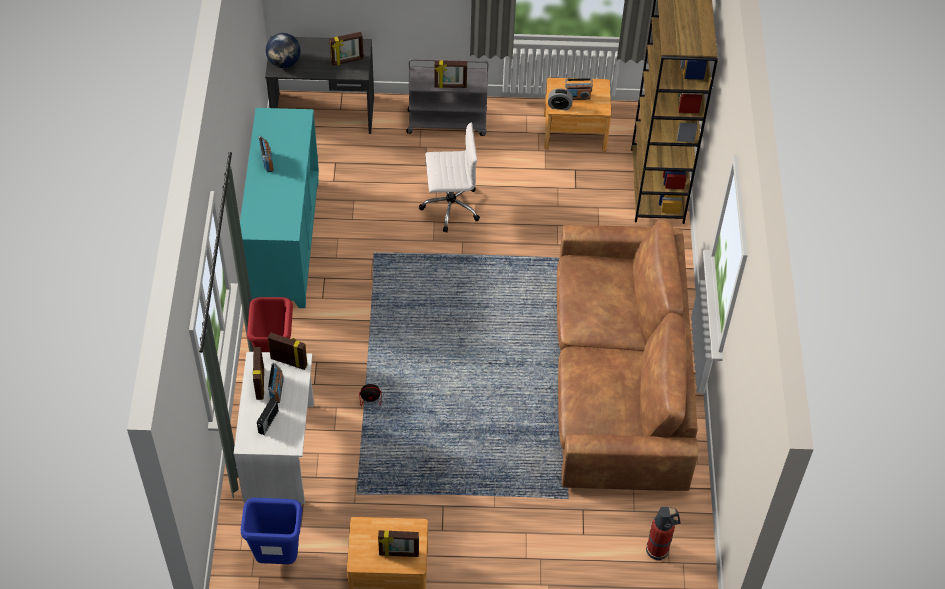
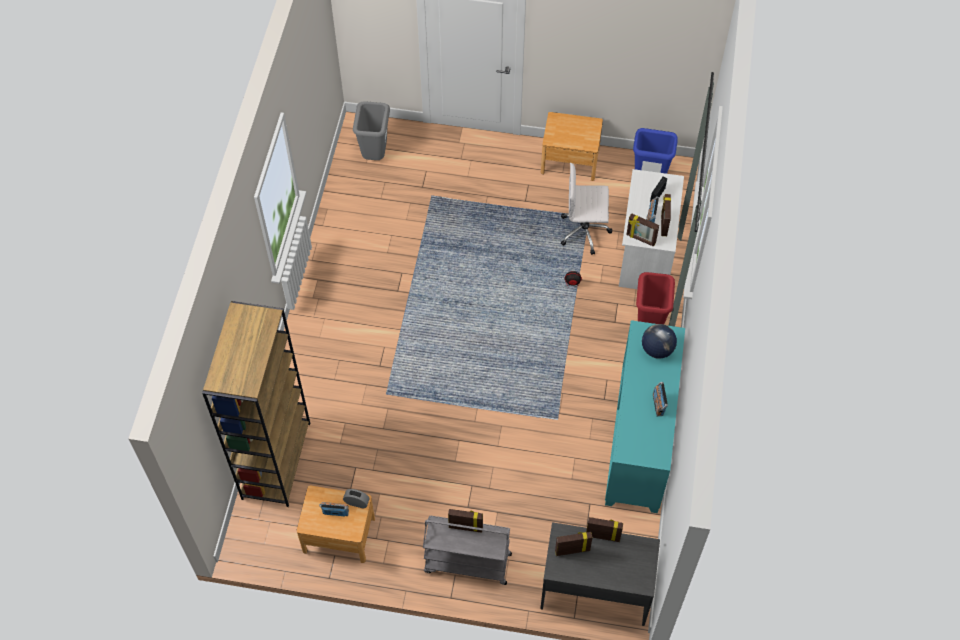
camera: 170 degrees left, 5 degrees up
(284, 62) = (639, 555): globe -> globe (657, 349)
(399, 554) = (565, 125): picture frame -> picture frame (602, 536)
(449, 206) = (480, 461): white office chair -> white office chair (585, 231)
(618, 374) = (367, 283): brown sofa -> none
(658, 549) = (375, 155): fire extinguisher -> grey trash can

